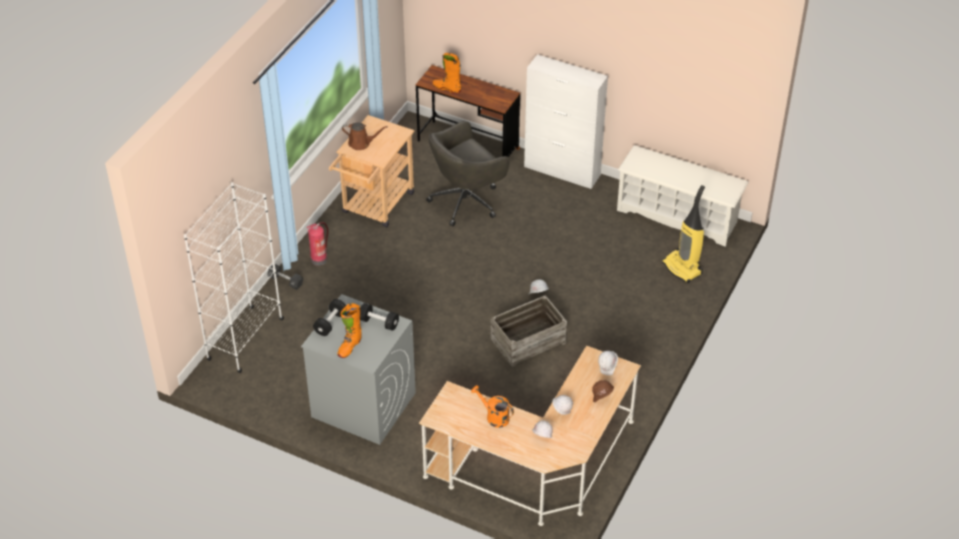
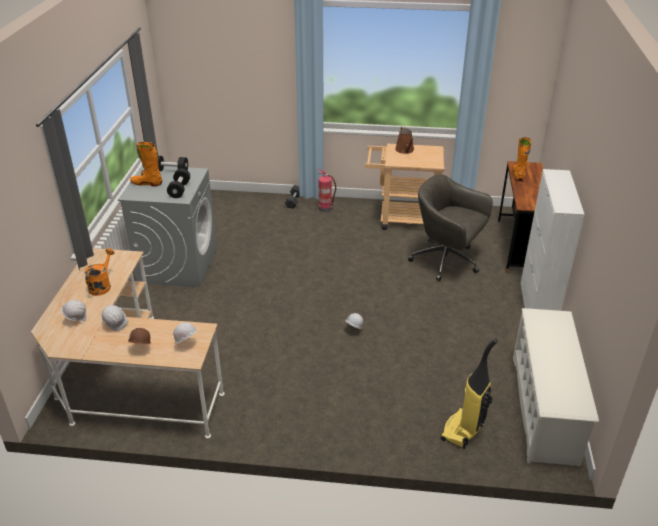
camera: 70 degrees right, 10 degrees down
(245, 339) = (226, 199): white bookcase -> none
(528, 340) = (291, 337): crate -> none

